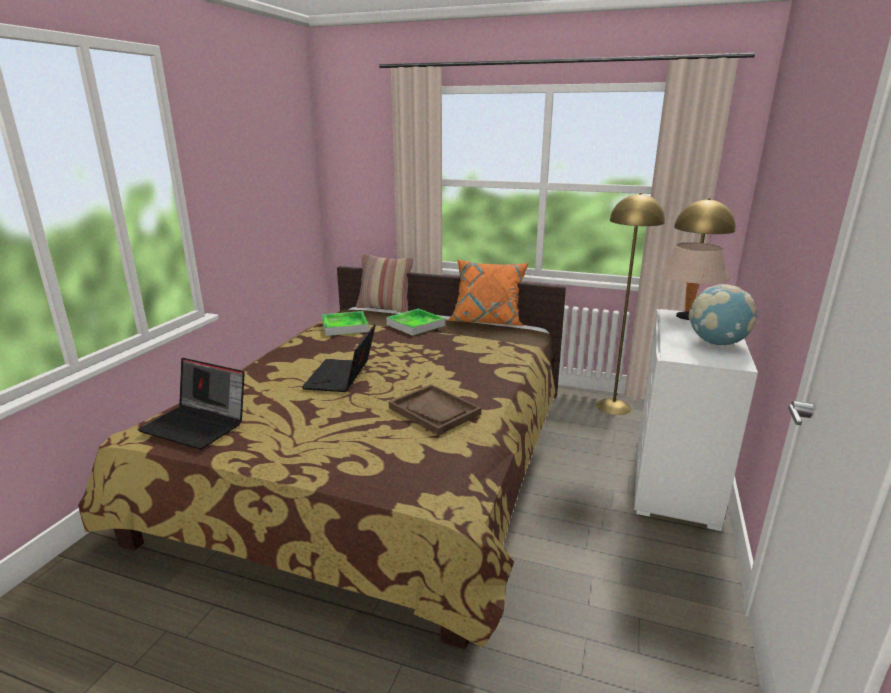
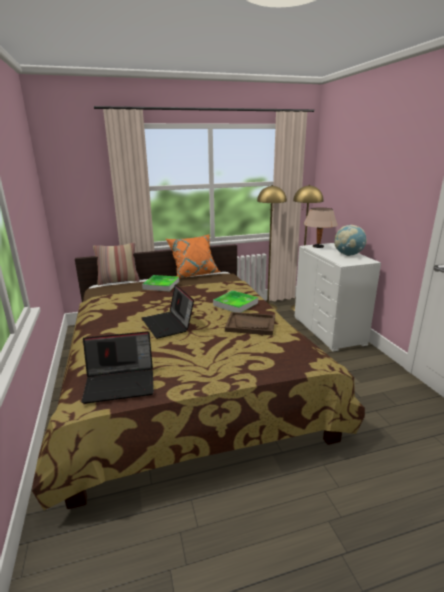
camera: 35 degrees left, 0 degrees up
(345, 326) = (116, 297): tray -> tray (235, 304)

